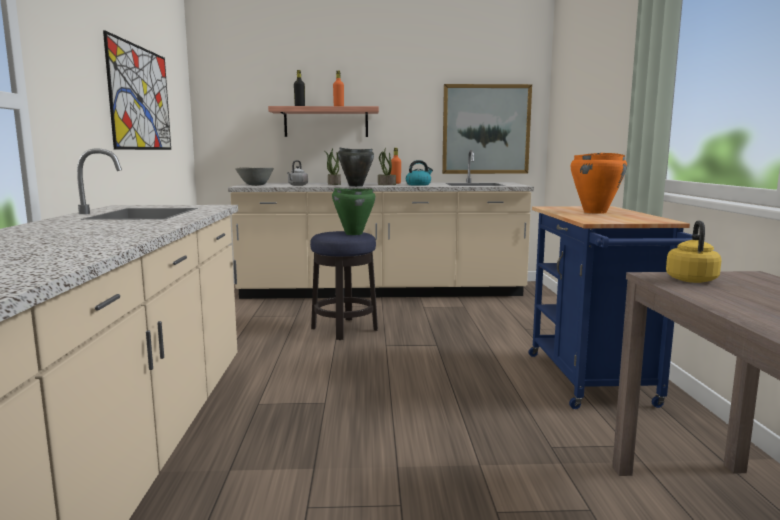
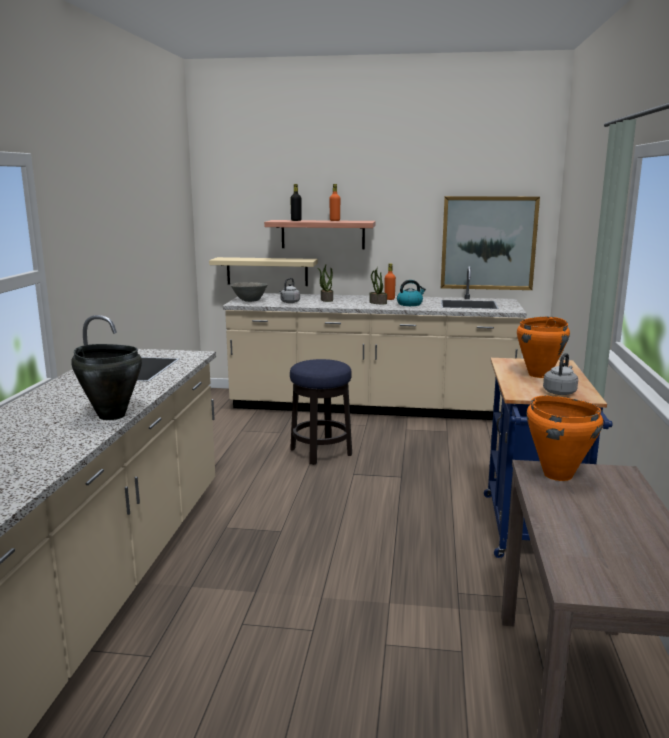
camera: 10 degrees right, 5 degrees up
(141, 98) = (142, 231): picture -> none
(269, 161) = (267, 271): none -> beige shelf
(353, 234) = (330, 365): green cooking pot -> none
(355, 186) = (345, 306): black cooking pot -> black cooking pot (111, 415)
(632, 219) = (560, 392): none -> grey kettle
(691, 279) = (557, 474): yellow kettle -> orange cooking pot

